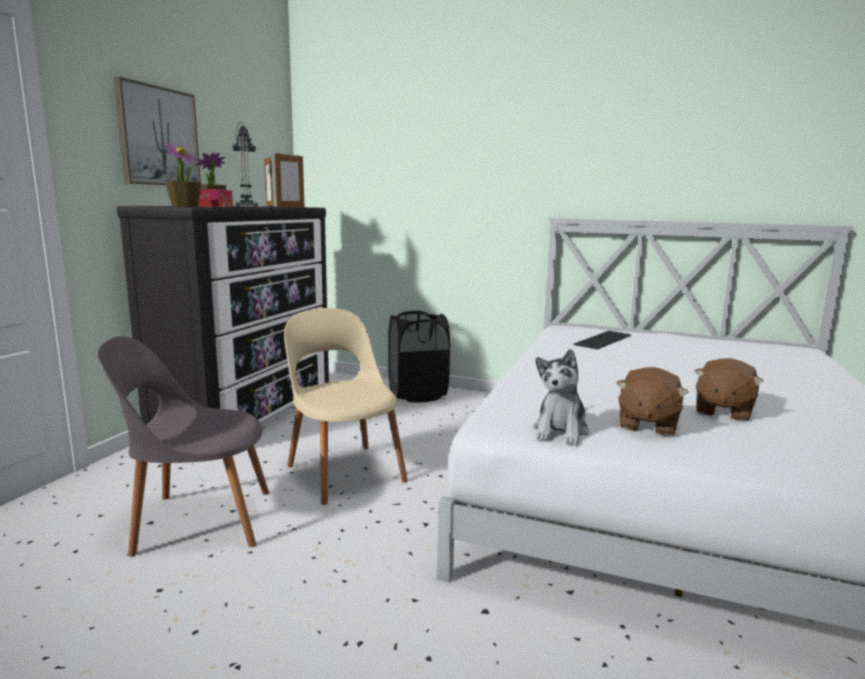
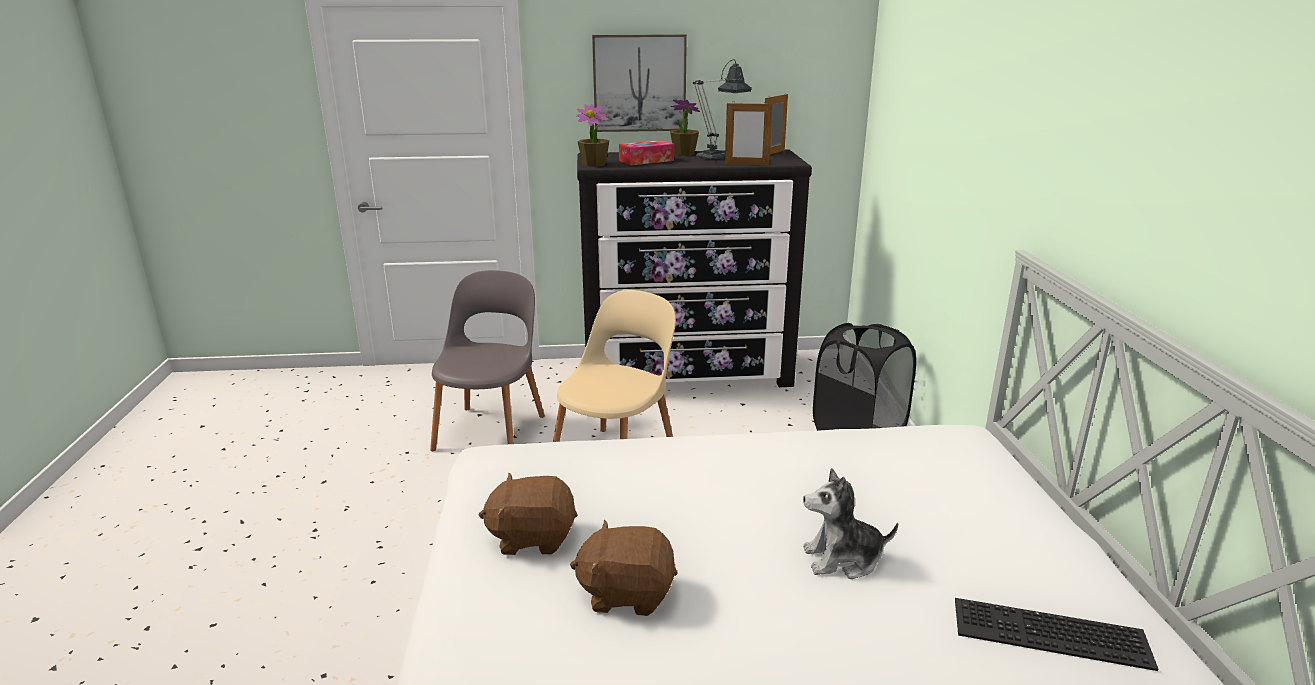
camera: 65 degrees right, 10 degrees up
(198, 521) = (491, 430): grey chair -> grey chair turned 45 degrees clockwise
(561, 431) = (486, 490): plush toy -> plush toy (843, 559)
(604, 340) = (914, 476): keyboard -> keyboard (1049, 635)

